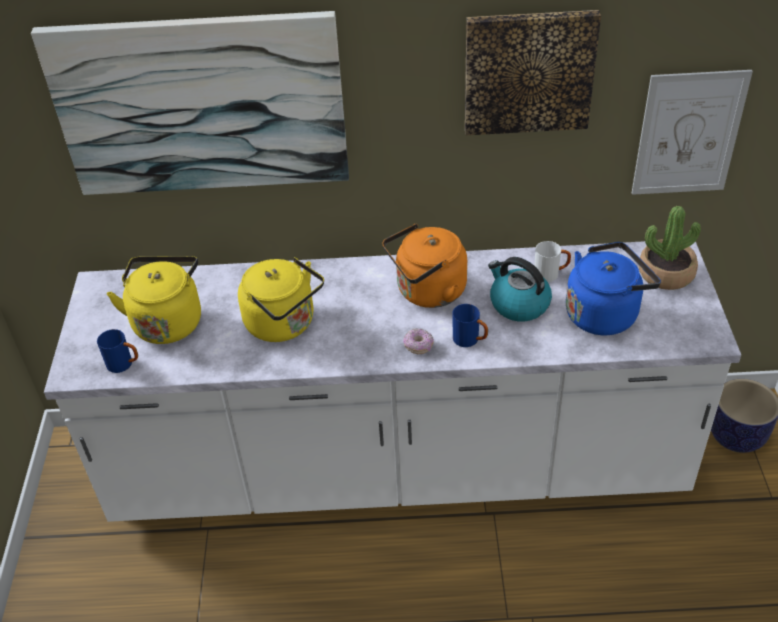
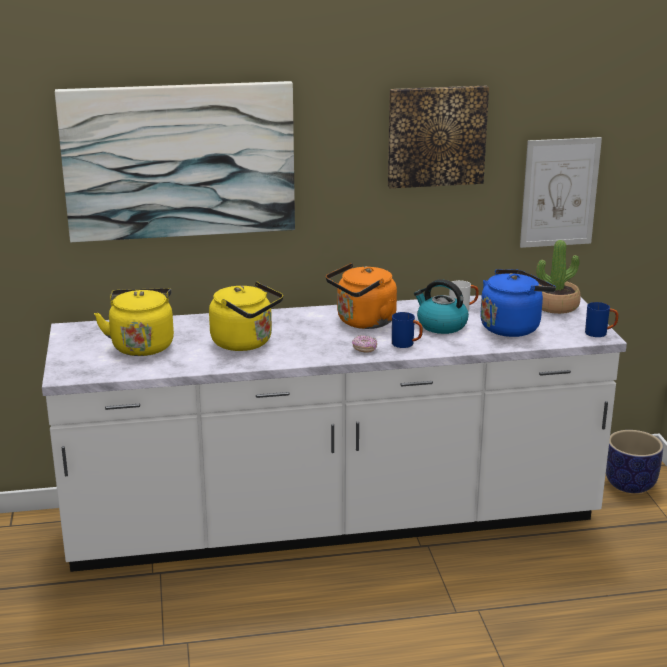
camera: 10 degrees left, 20 degrees down
(124, 364) = (111, 369): blue mug -> blue mug (600, 333)

